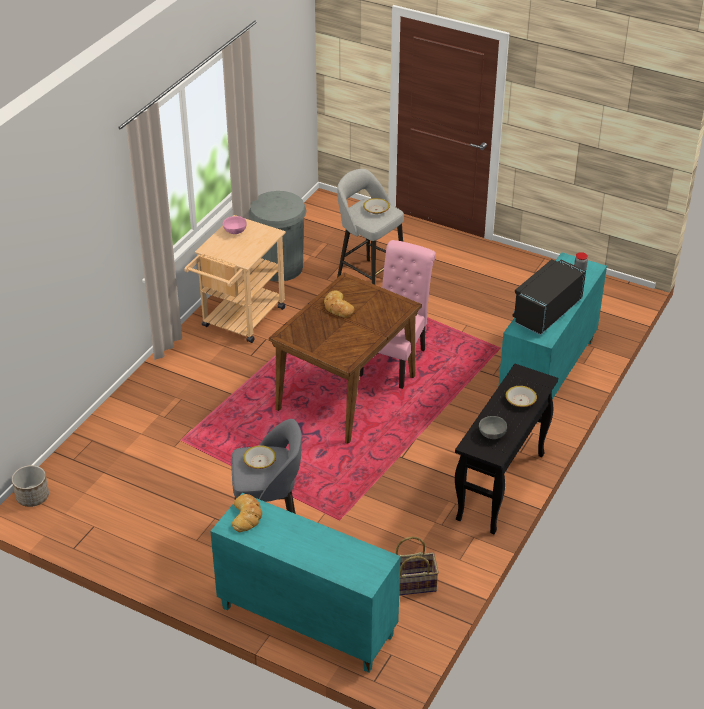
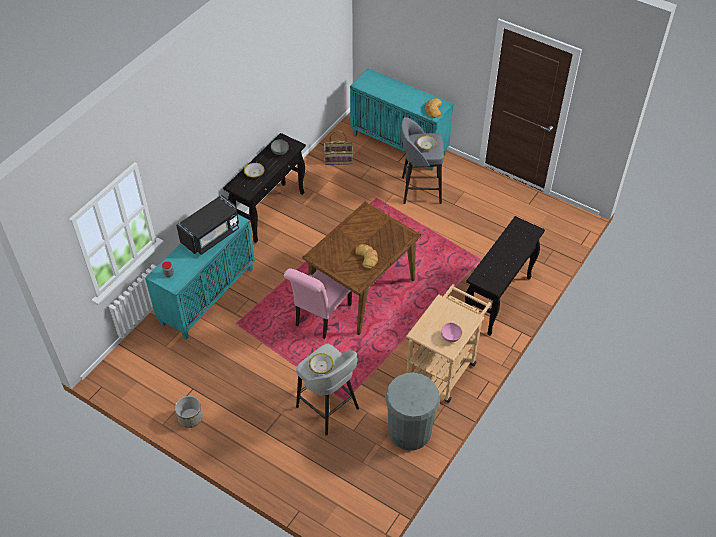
camera: 175 degrees left, 10 degrees up
(32, 497) = (573, 225): planter -> planter (190, 417)
(165, 391) = (498, 300): none -> black console table

